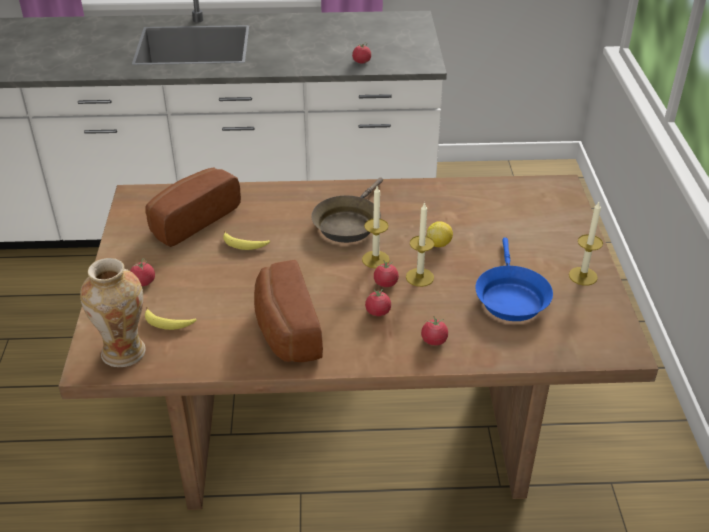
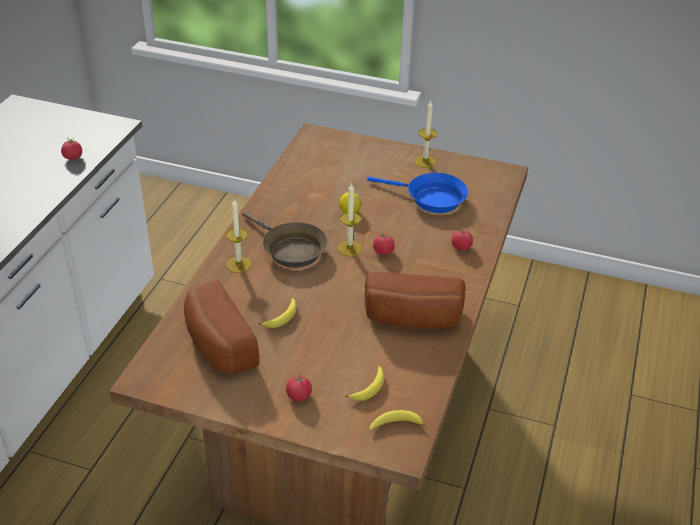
camera: 70 degrees left, 0 degrees up
(124, 352) = (395, 424): vase -> banana
(378, 312) = (415, 265): tomato -> none
(419, 277) = (385, 233): candle -> candle (239, 264)

